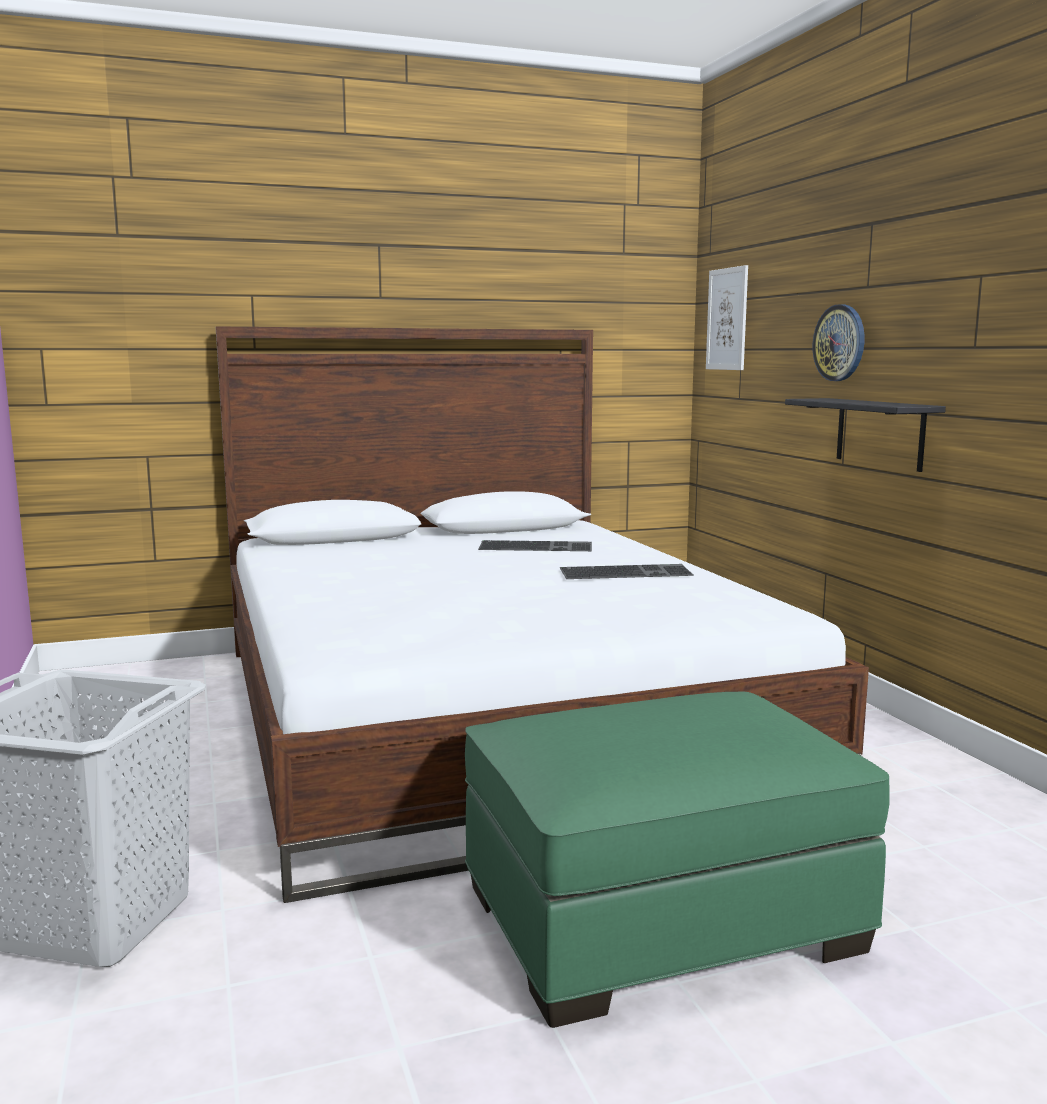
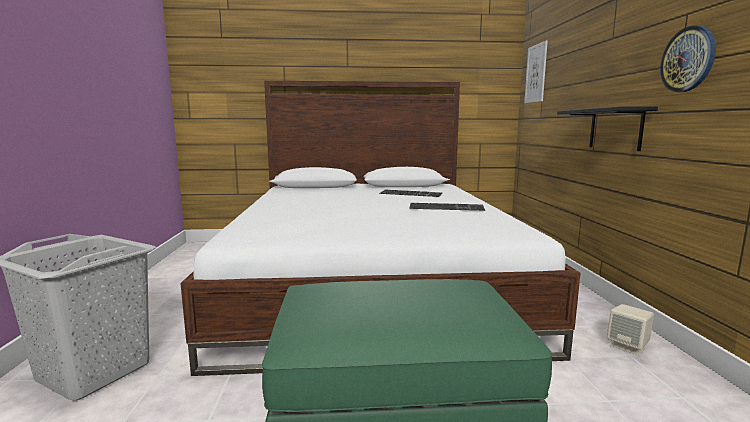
camera: 15 degrees right, 0 degrees up
(840, 343) = (594, 76): wall clock -> wall clock (688, 59)
(927, 773) = (628, 346): none -> beige speaker

